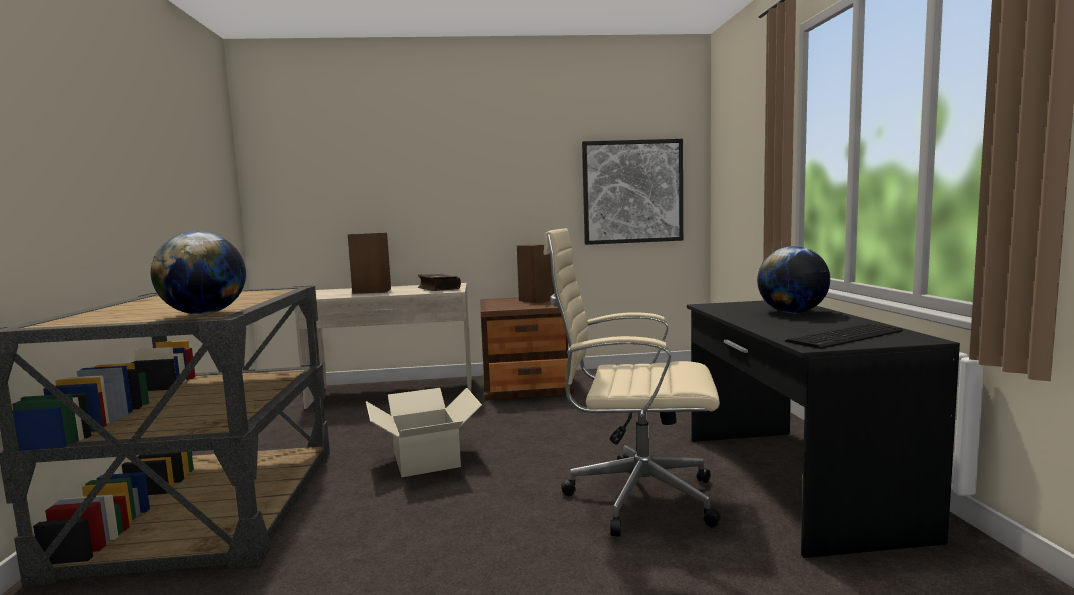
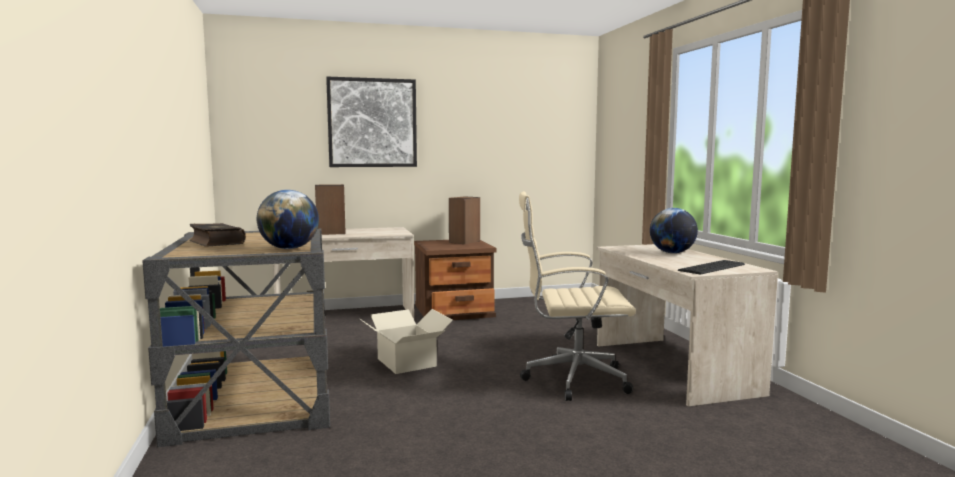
camera: 10 degrees left, 0 degrees up
(438, 289) = (386, 232): book -> book (215, 243)
(632, 192) = (537, 157): picture -> picture (372, 123)
(791, 482) = (671, 368): black desk -> beige desk

